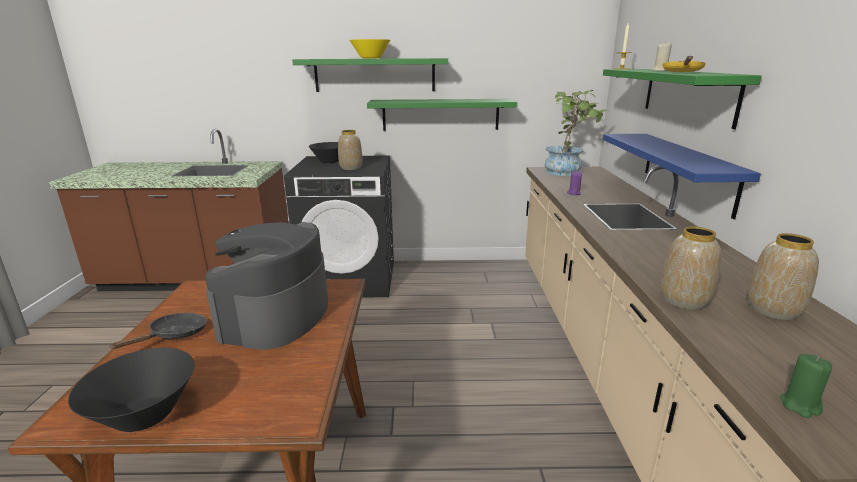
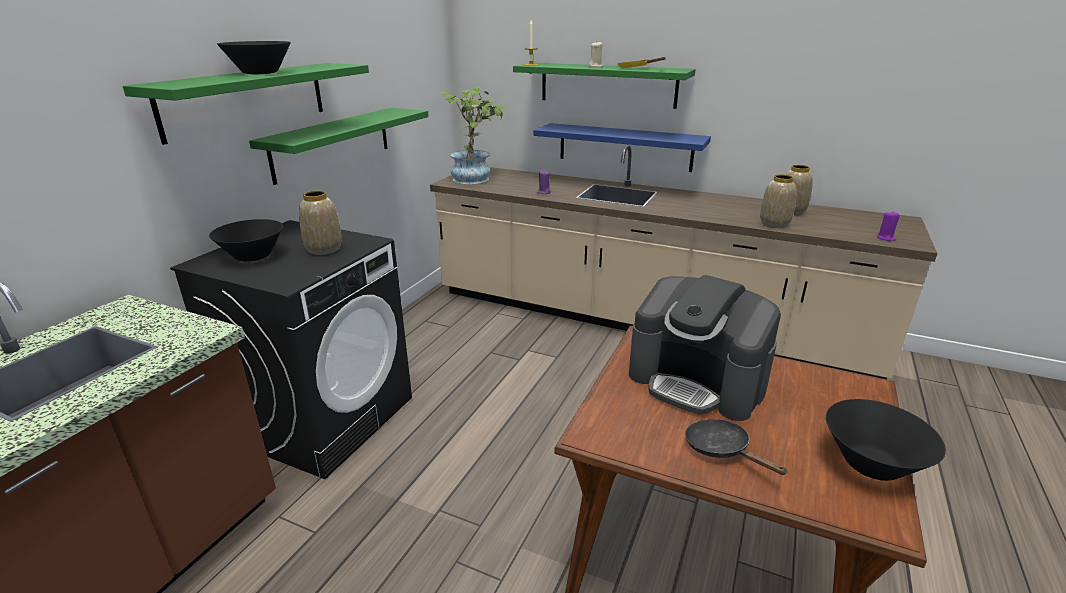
camera: 65 degrees left, 5 degrees up
(370, 58) = (260, 73): yellow bowl -> black bowl
(800, 405) = (885, 238): green candle -> purple candle

